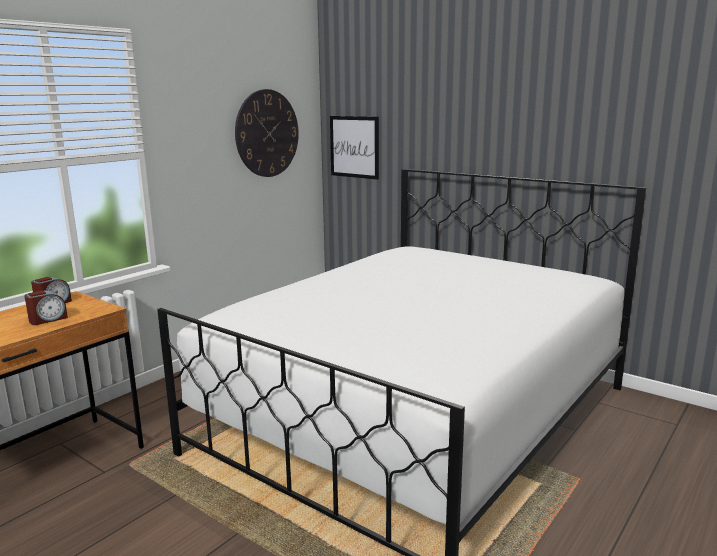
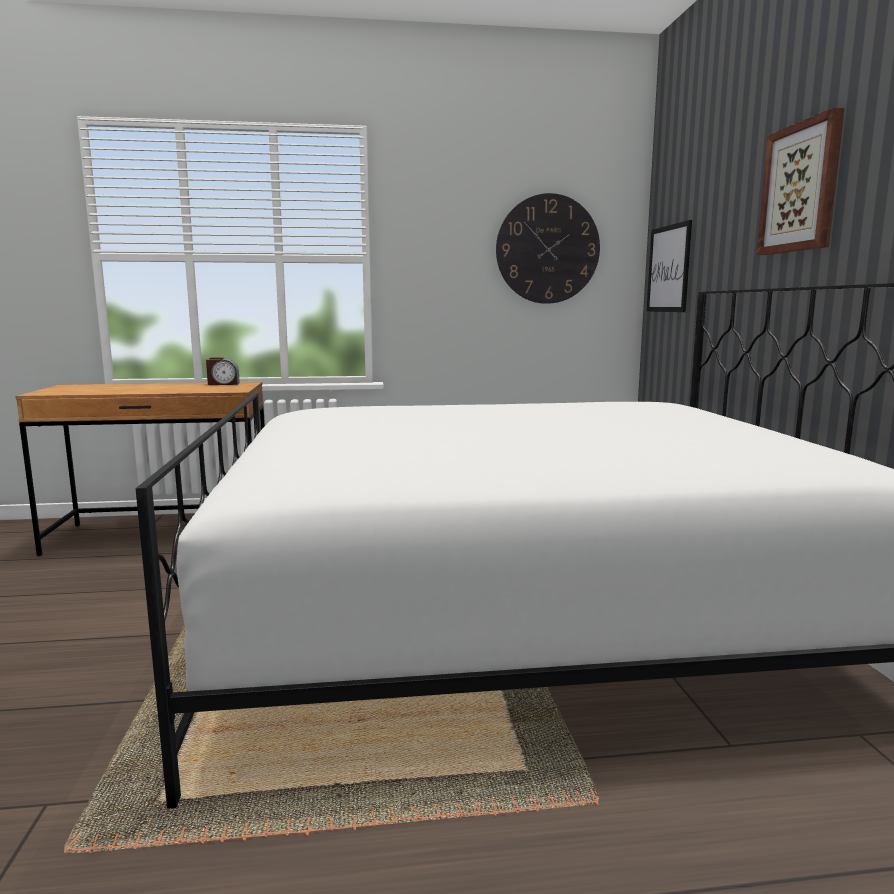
camera: 45 degrees right, 5 degrees down
(48, 319) = (188, 389): alarm clock -> none
(485, 116) = (801, 188): none -> picture

